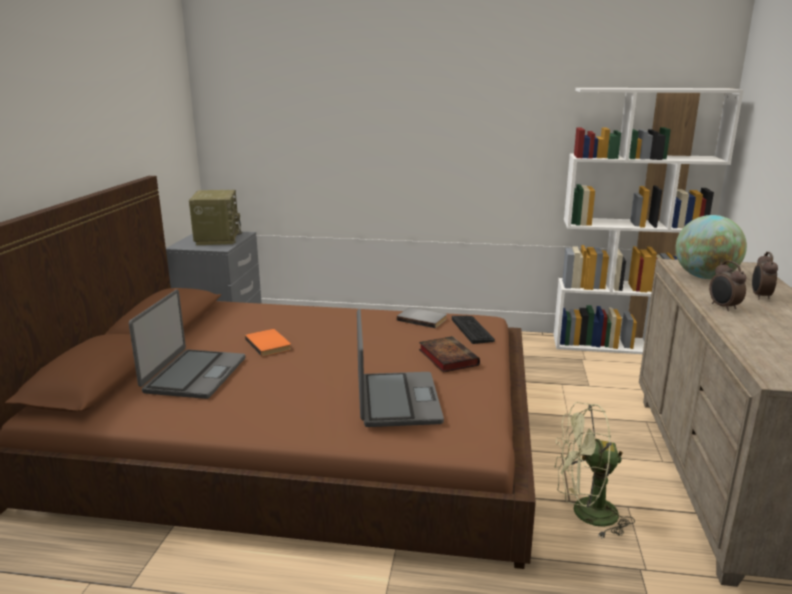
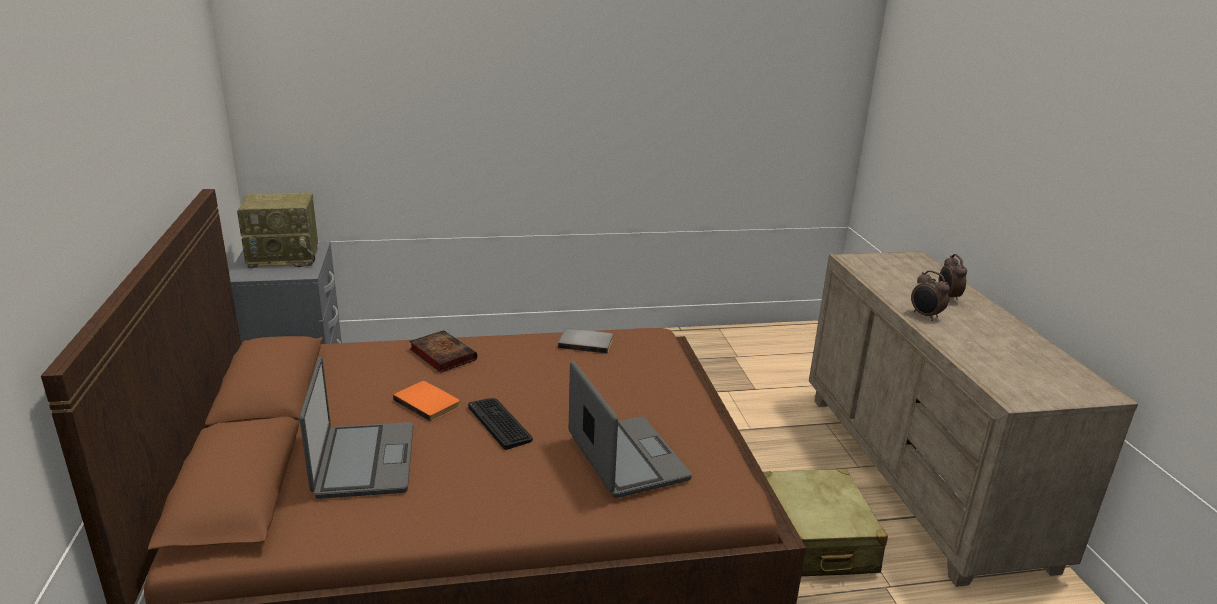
camera: 20 degrees left, 5 degrees up
(217, 238) = (285, 257): radio -> radio turned 105 degrees clockwise
(446, 357) = (643, 392): book -> book (441, 354)
(472, 330) = (649, 350): keyboard -> keyboard (500, 423)
(585, 514) = (814, 539): green fan -> beige suitcase
(623, 345) = (767, 333): white bookcase -> none
(704, 277) = (887, 277): globe -> none

